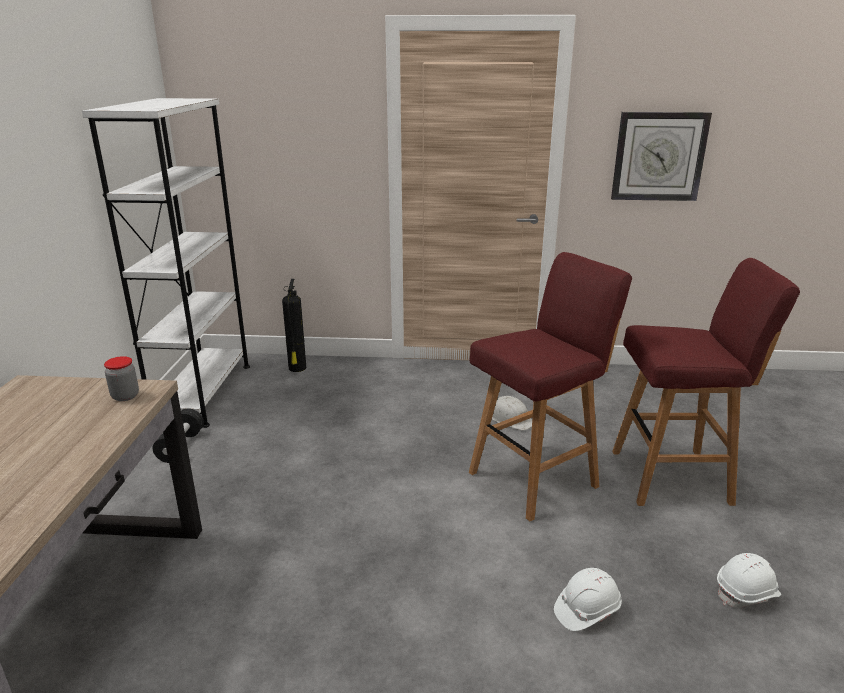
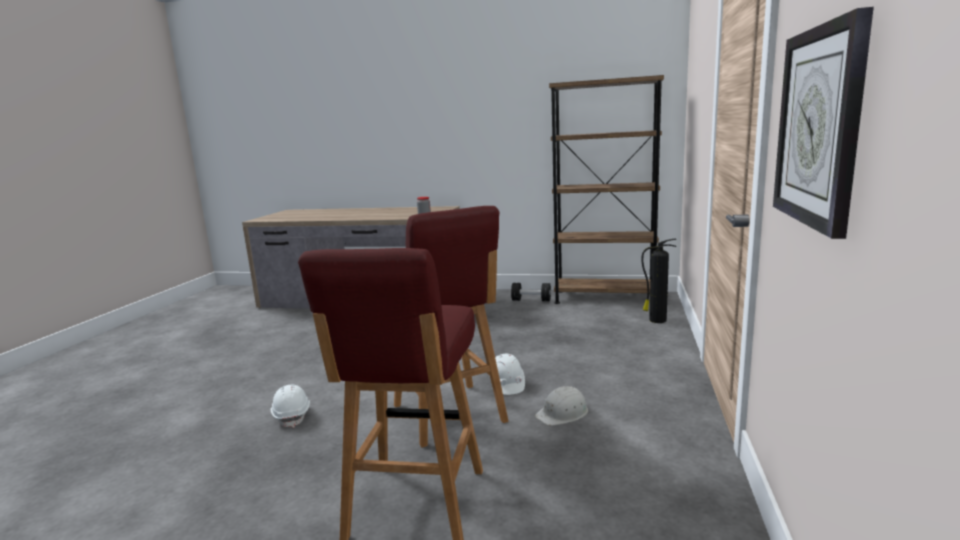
camera: 100 degrees right, 10 degrees down
(203, 393) = (604, 298): white bookcase -> brown bookcase
(747, 592) = (235, 498): white hard hat -> white hard hat (506, 384)

